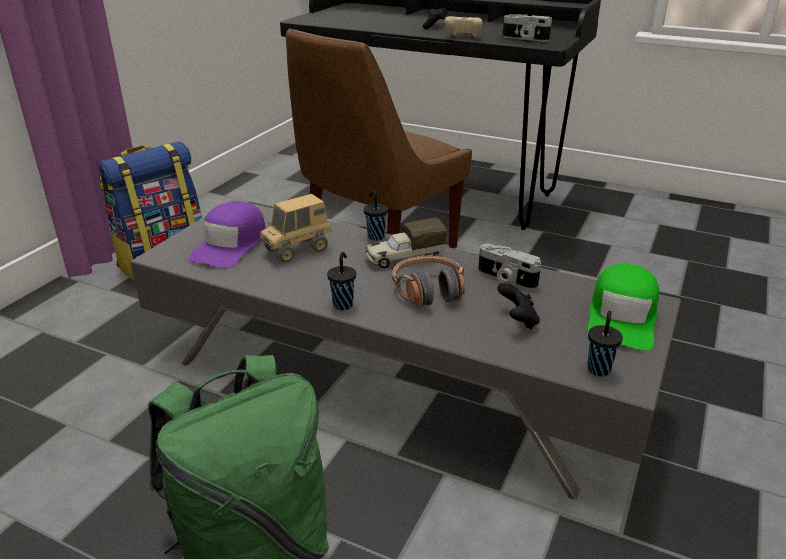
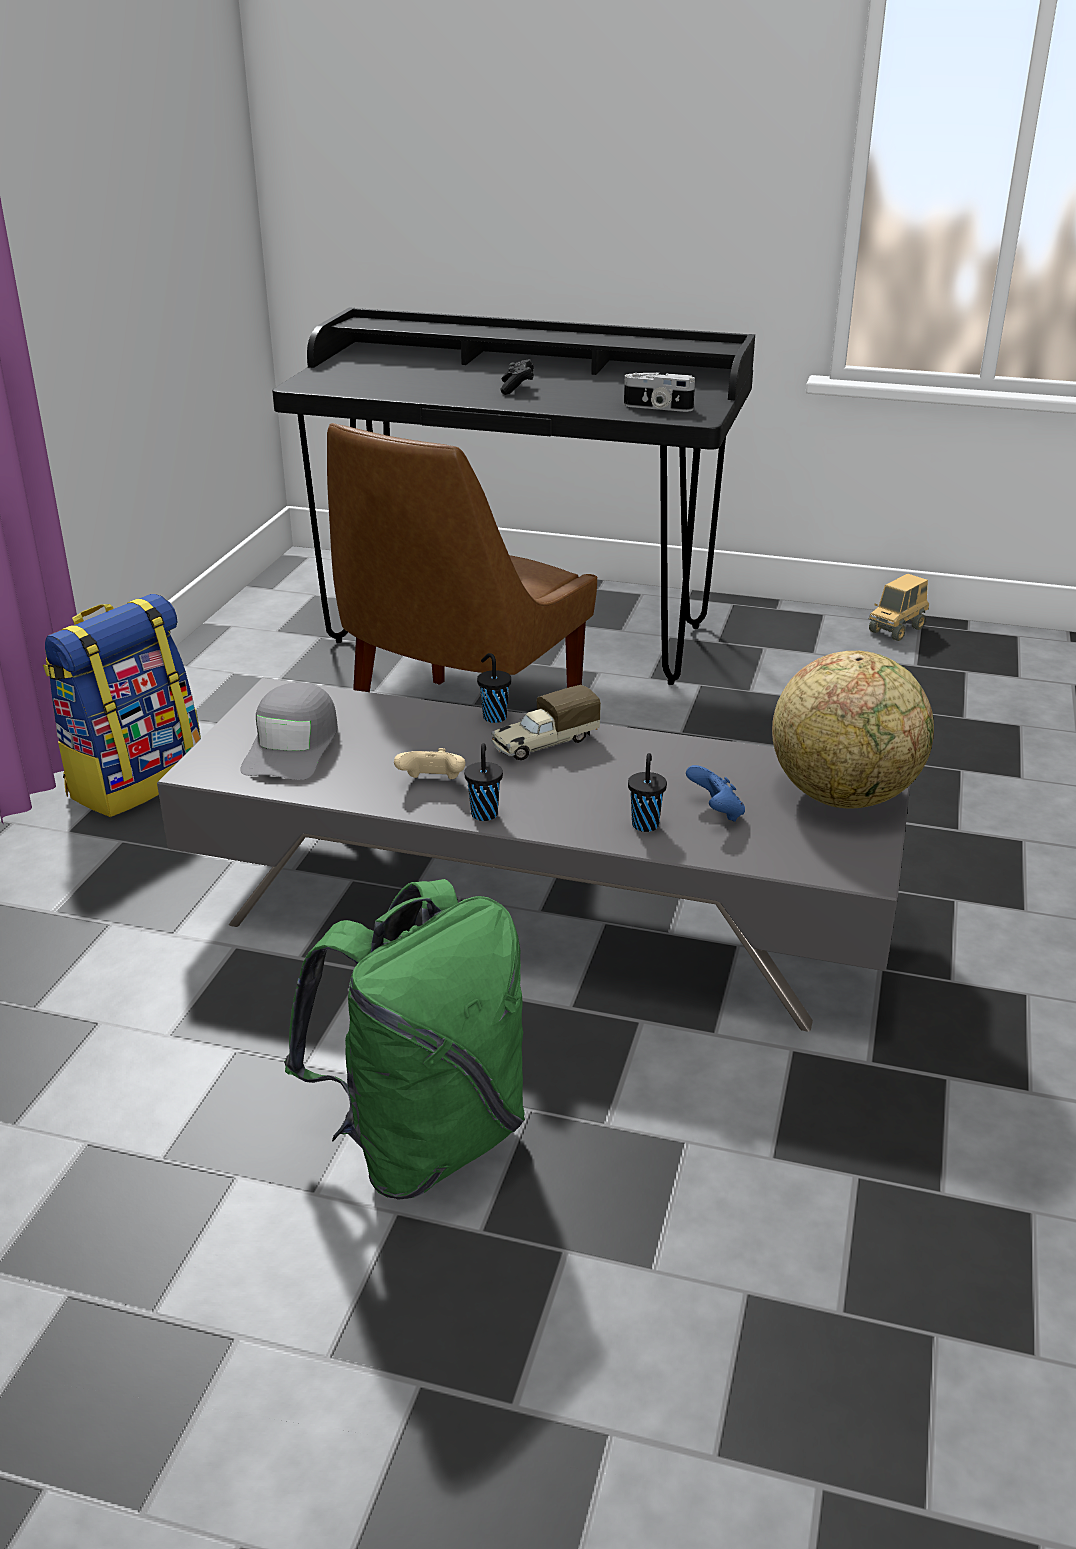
camera: 10 degrees left, 0 degrees up
(230, 245) = (293, 747): purple cap -> grey cap
(297, 250) = (391, 746): toy truck -> toy truck (896, 630)
(429, 291) = (591, 786): headphones -> none
(463, 37) = (568, 409): beige game controller -> beige game controller (432, 783)
(505, 279) = (687, 760): camera -> none
(518, 320) = (716, 812): black game controller -> blue game controller
(598, 368) = (826, 860): black cup -> black cup (645, 824)
(622, 317) = (844, 796): green cap -> globe

